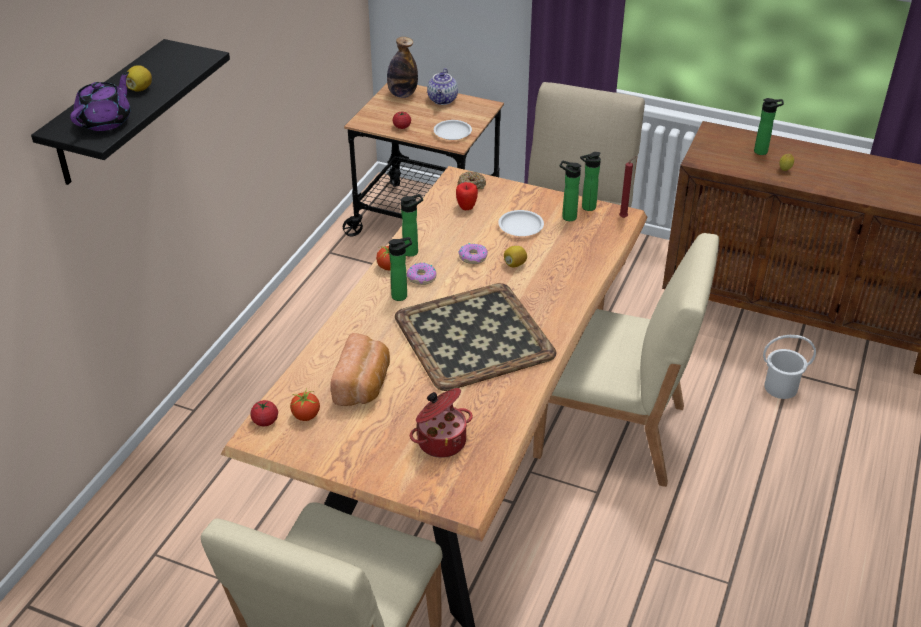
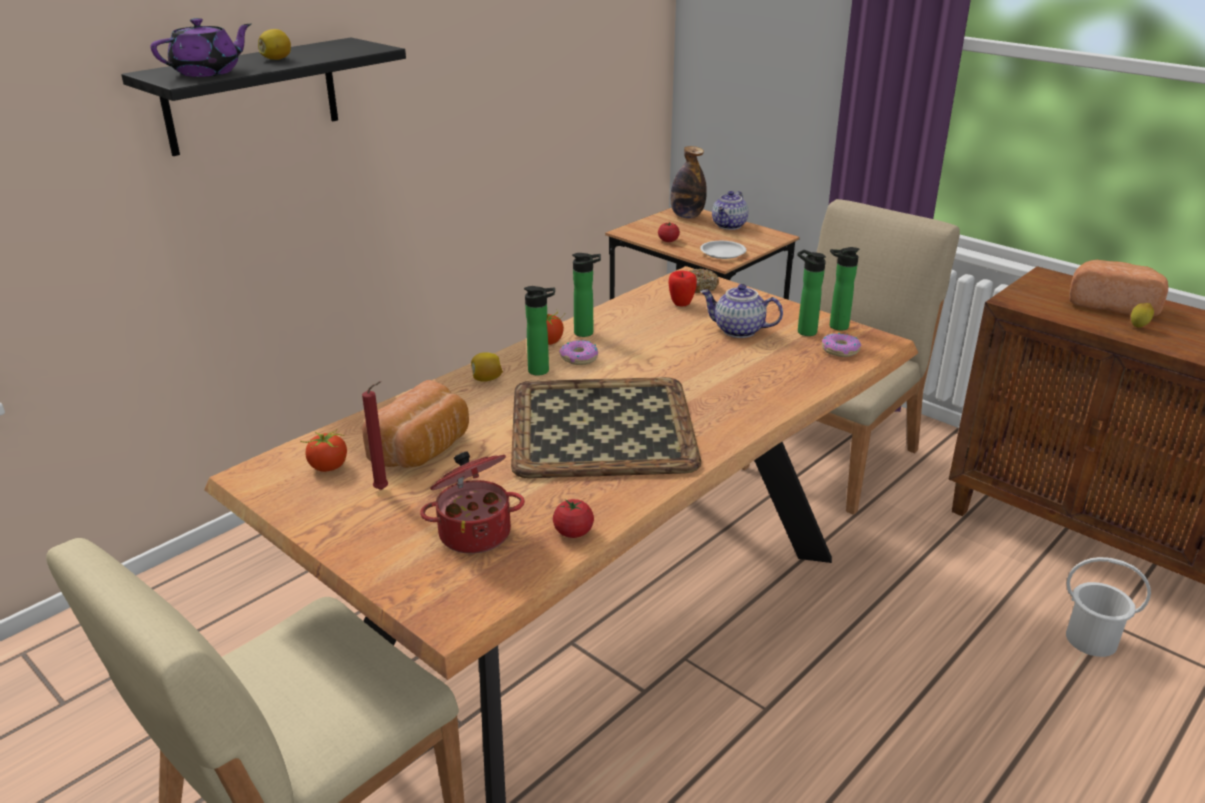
camera: 20 degrees right, 10 degrees down
(265, 421) = (276, 462): tomato -> tomato (573, 532)
(473, 257) = (657, 350): donut -> donut (840, 350)
(515, 264) = (706, 365): lemon -> lemon (486, 379)
(521, 226) = (738, 331): white plate -> teapot
(612, 432) = (819, 638): beige chair -> none
(624, 217) = (882, 343): red candle -> red candle (384, 489)
(763, 151) = (1112, 305): bottle -> bread

